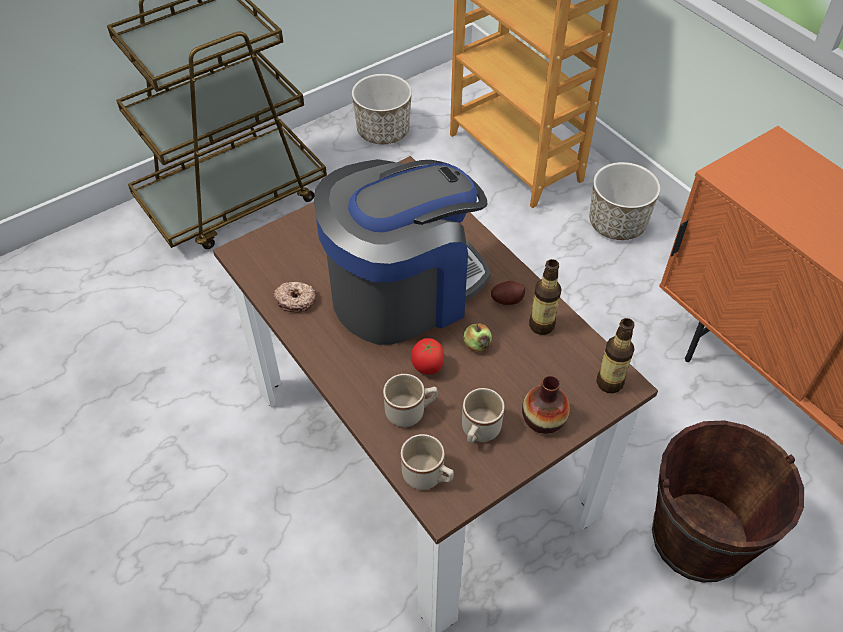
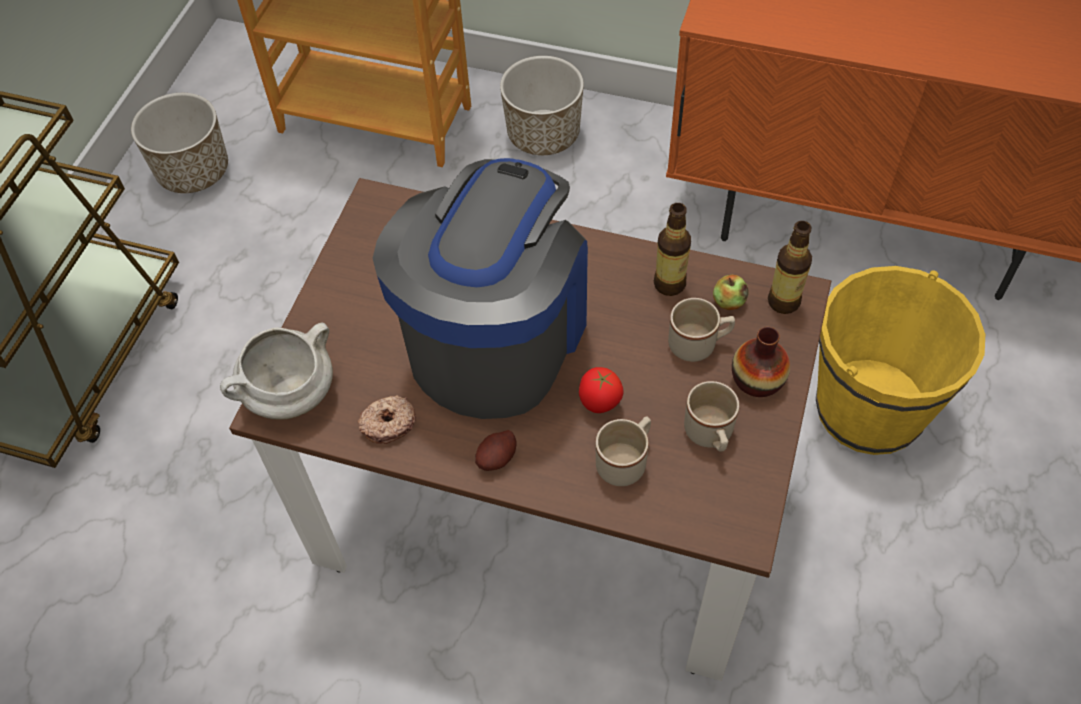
camera: 35 degrees left, 5 degrees up
(259, 252) = (289, 395): none -> white cooking pot
(428, 477) = (705, 516): beige mug -> beige mug (699, 344)
(476, 345) = (626, 346): apple -> apple (728, 302)
(507, 300) = (612, 279): potato -> potato (496, 458)
(698, 538) = (870, 408): brown bucket -> yellow bucket

